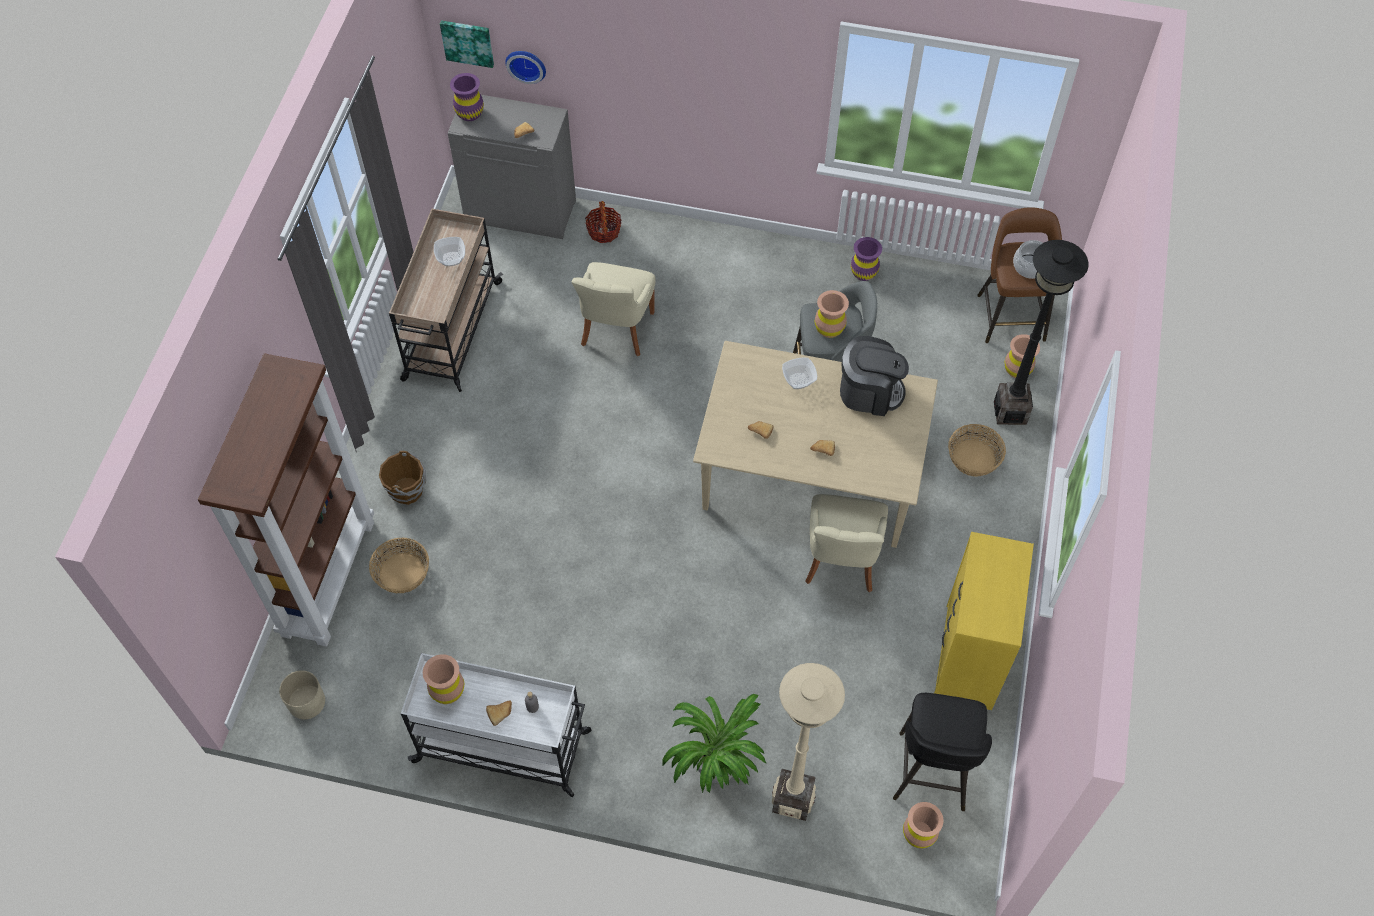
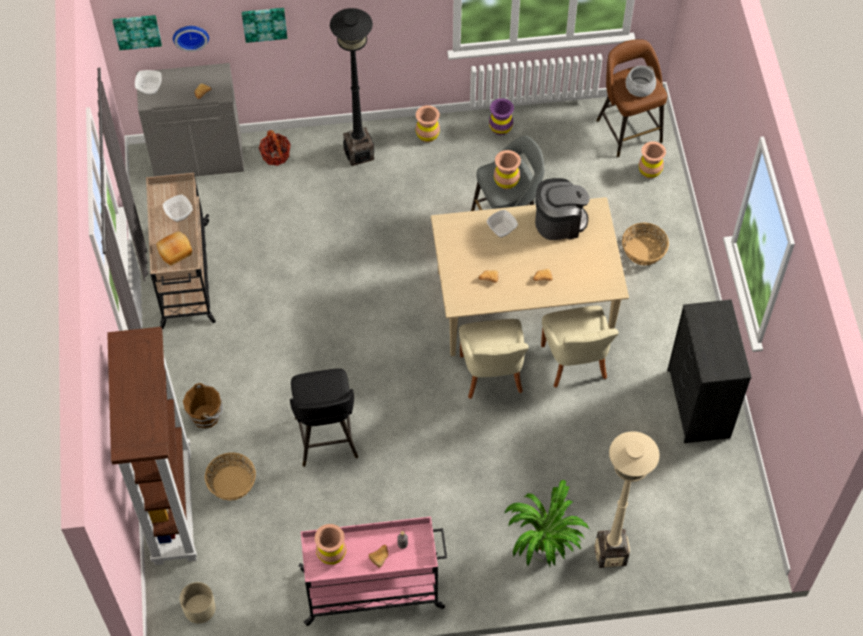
camera: 20 degrees left, 0 degrees up
(429, 297) = (174, 251): none -> bread
(470, 113) = (149, 89): purple vase -> bowl
(504, 747) = (374, 589): white cart -> pink cart
(610, 71) = (264, 23): none -> picture
(616, 331) = (321, 234): beige chair -> beige chair (492, 376)
(919, 834) = (713, 546): brown vase -> brown vase (427, 135)
(931, 774) = (705, 500): black stool -> black stool (326, 440)
(967, 656) = (697, 403): yellow dresser -> black dresser
(1010, 411) = (657, 206): black floor lamp -> black floor lamp (359, 153)

